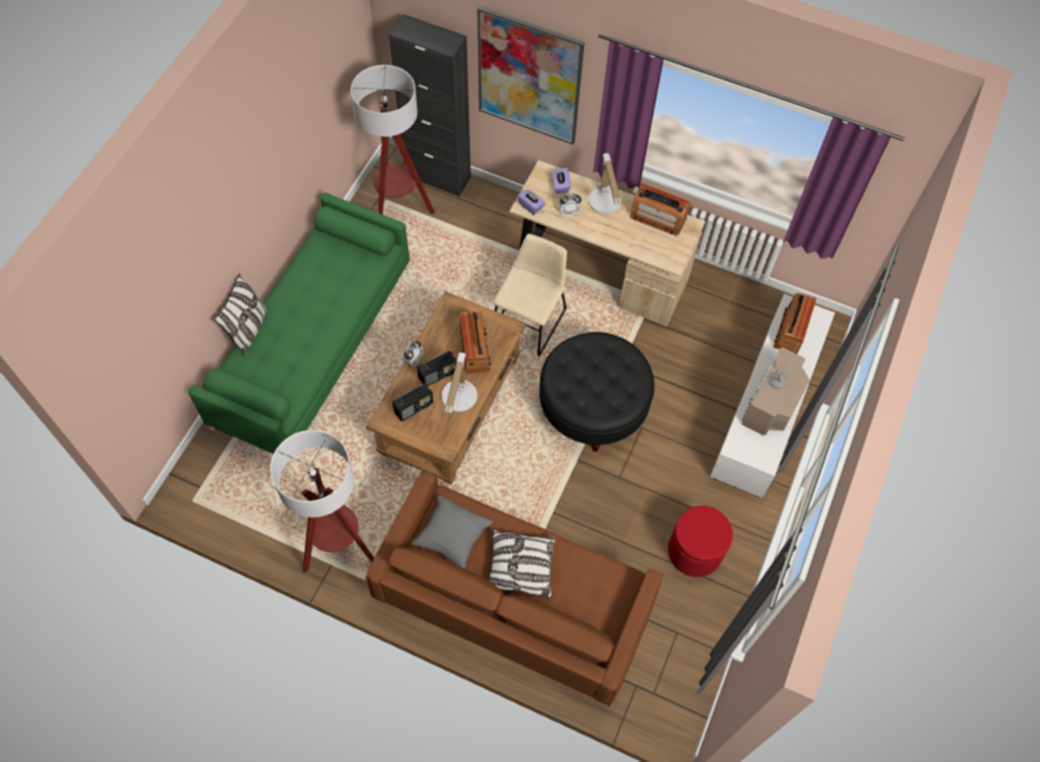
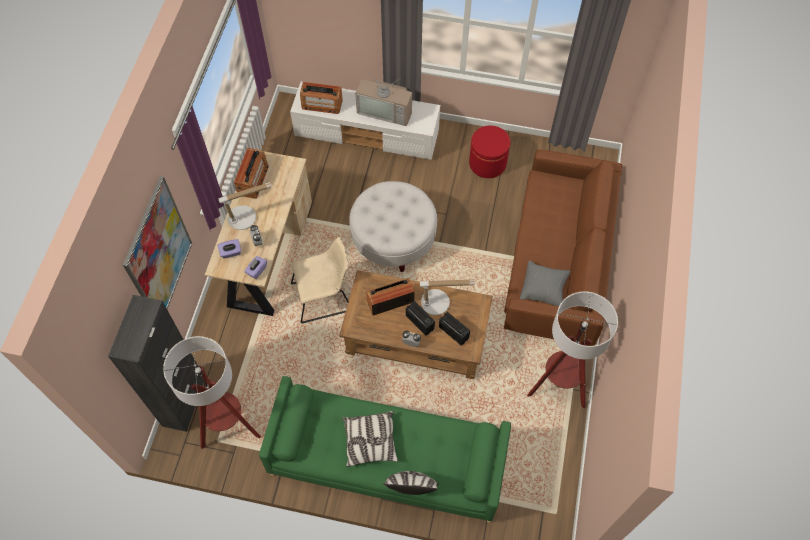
camera: 100 degrees left, 0 degrees up
(520, 567) = (552, 241): pillow -> pillow (370, 442)
(529, 319) = (324, 296): beige chair -> beige chair turned 150 degrees clockwise
(593, 407) = (393, 239): black ottoman -> white ottoman

